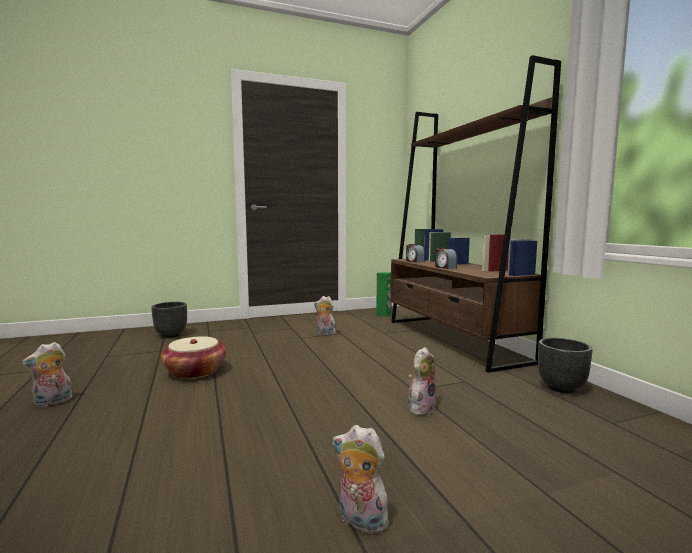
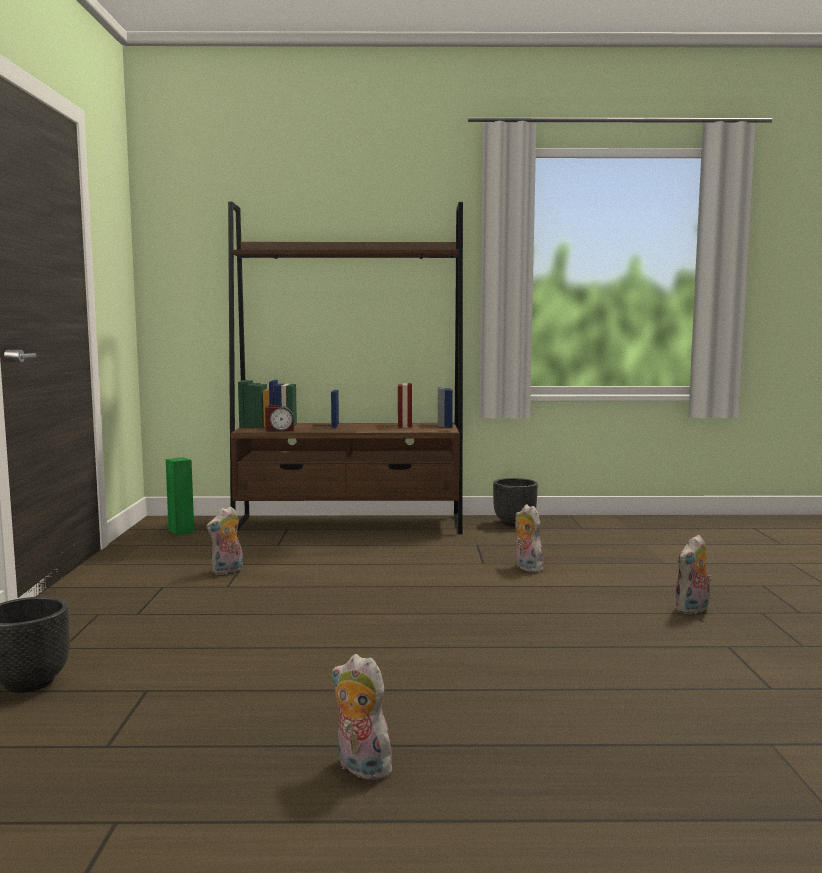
camera: 70 degrees left, 0 degrees up
(52, 402) = (360, 768): plush toy -> plush toy turned 150 degrees clockwise
(195, 371) = (314, 659): basket -> none
(445, 267) = (362, 430): alarm clock -> none

